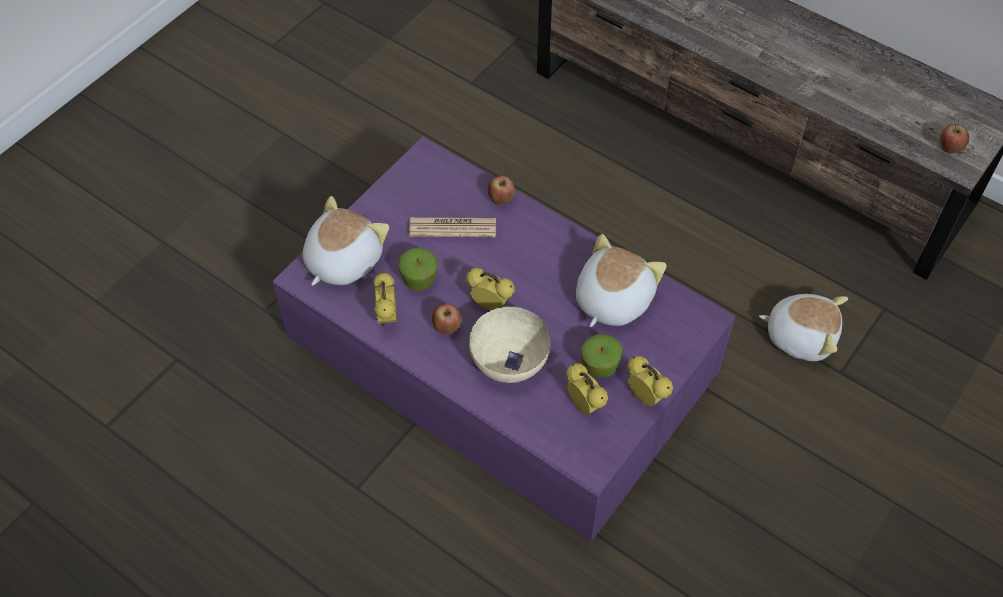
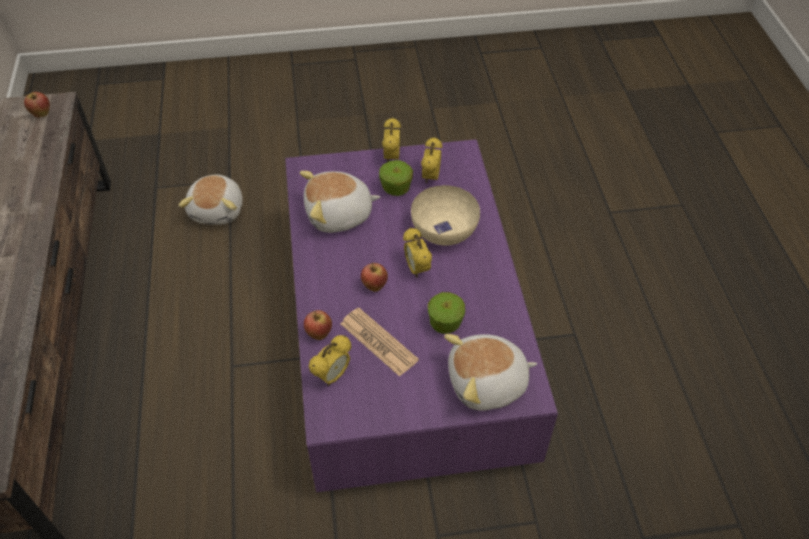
camera: 135 degrees left, 5 degrees down
(387, 317) = (495, 315): alarm clock -> alarm clock (332, 376)
(447, 328) = (462, 277): apple -> apple (374, 286)
(800, 335) = (218, 210): plush toy -> plush toy turned 150 degrees counterclockwise

